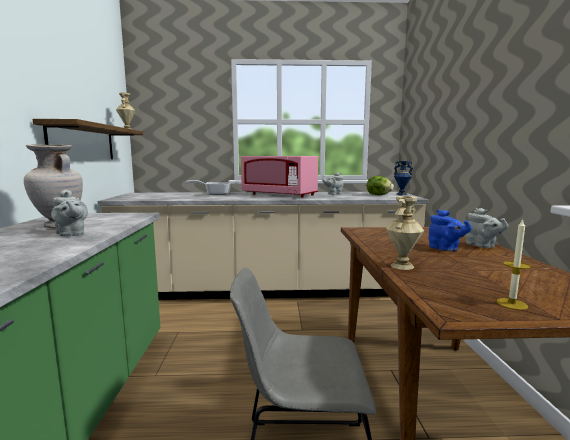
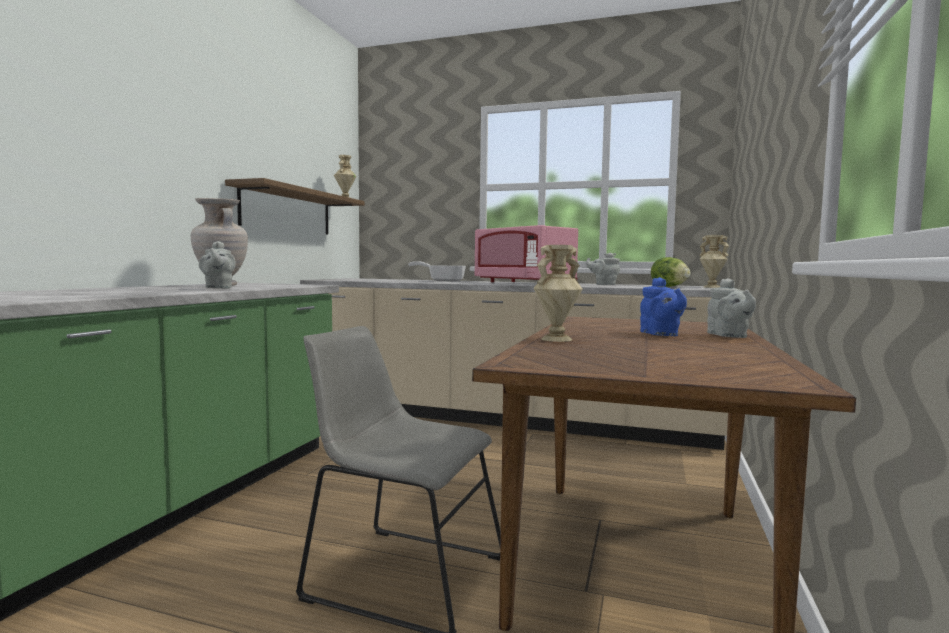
camera: 20 degrees right, 5 degrees down
(401, 194) = (711, 287): blue vase -> beige vase
(512, 304) = (615, 365): candle -> none

